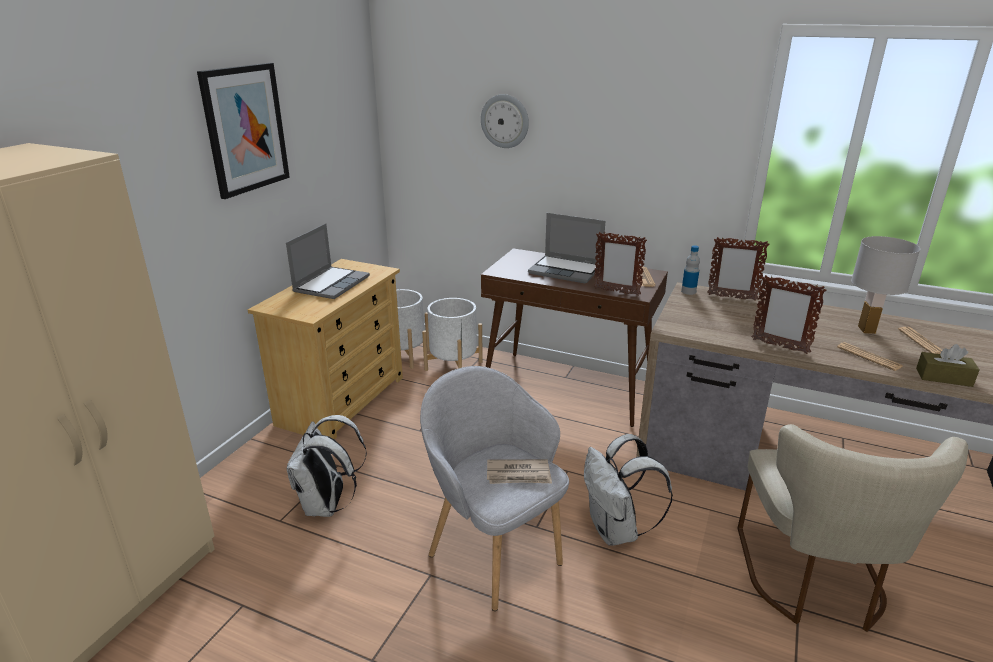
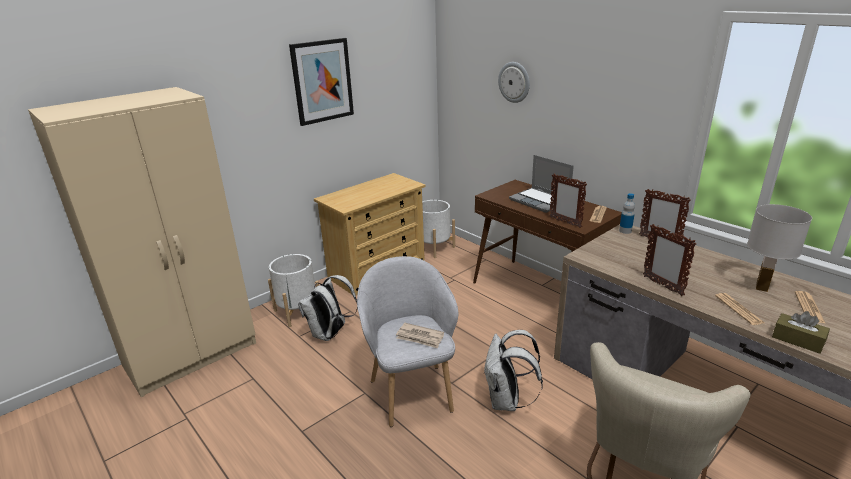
camera: 25 degrees right, 0 degrees up
(331, 284) = (374, 189): laptop -> none
(453, 366) = (464, 261): white planter -> white planter (298, 312)

